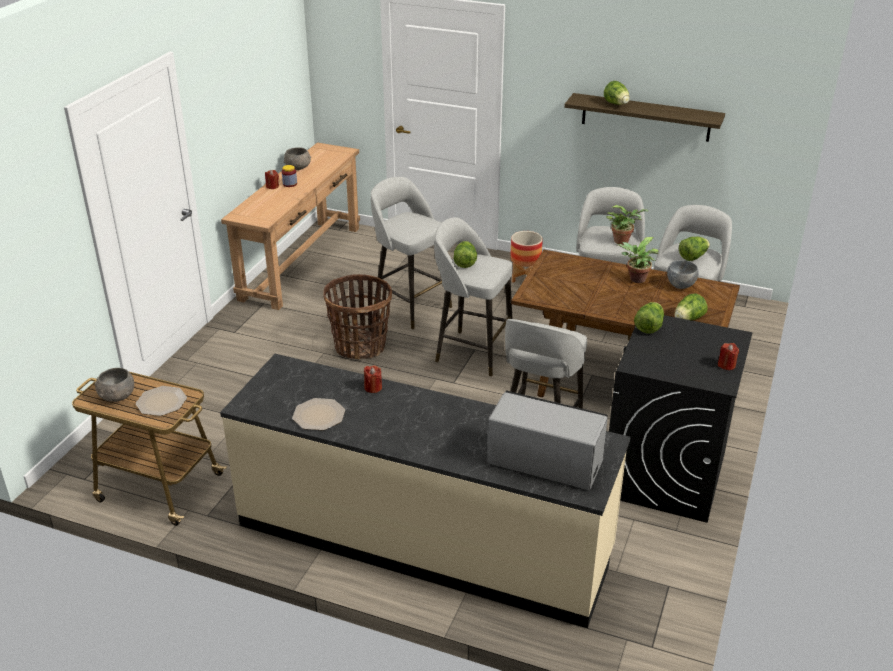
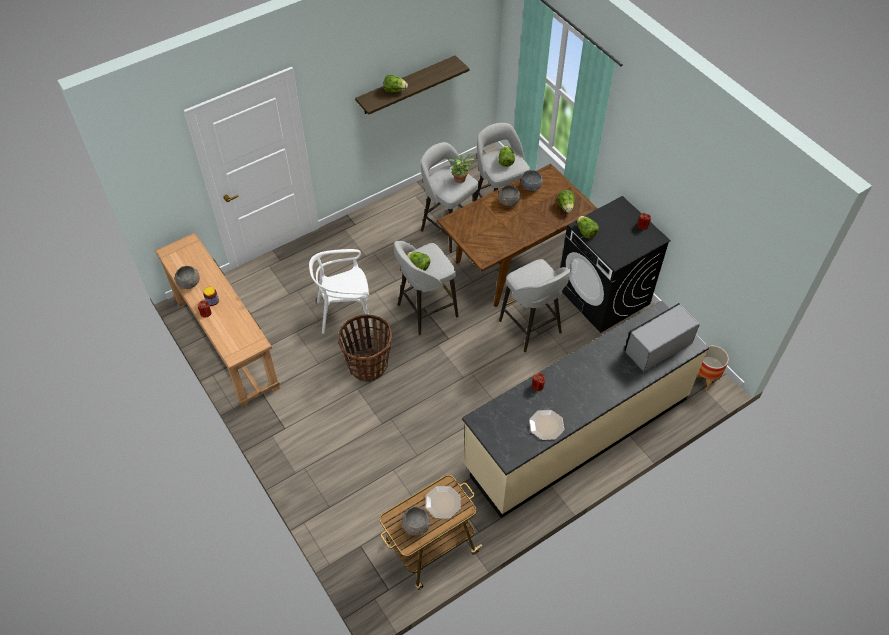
camera: 55 degrees left, 20 degrees up
(410, 306) = (345, 313): grey stool -> white chair
(524, 277) = (367, 235): planter -> planter (705, 379)
(635, 280) = (508, 201): potted plant -> grey bowl

